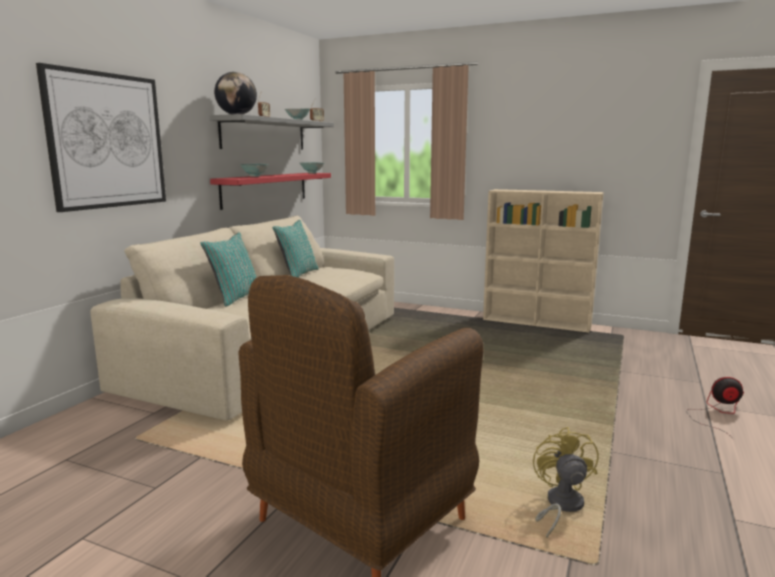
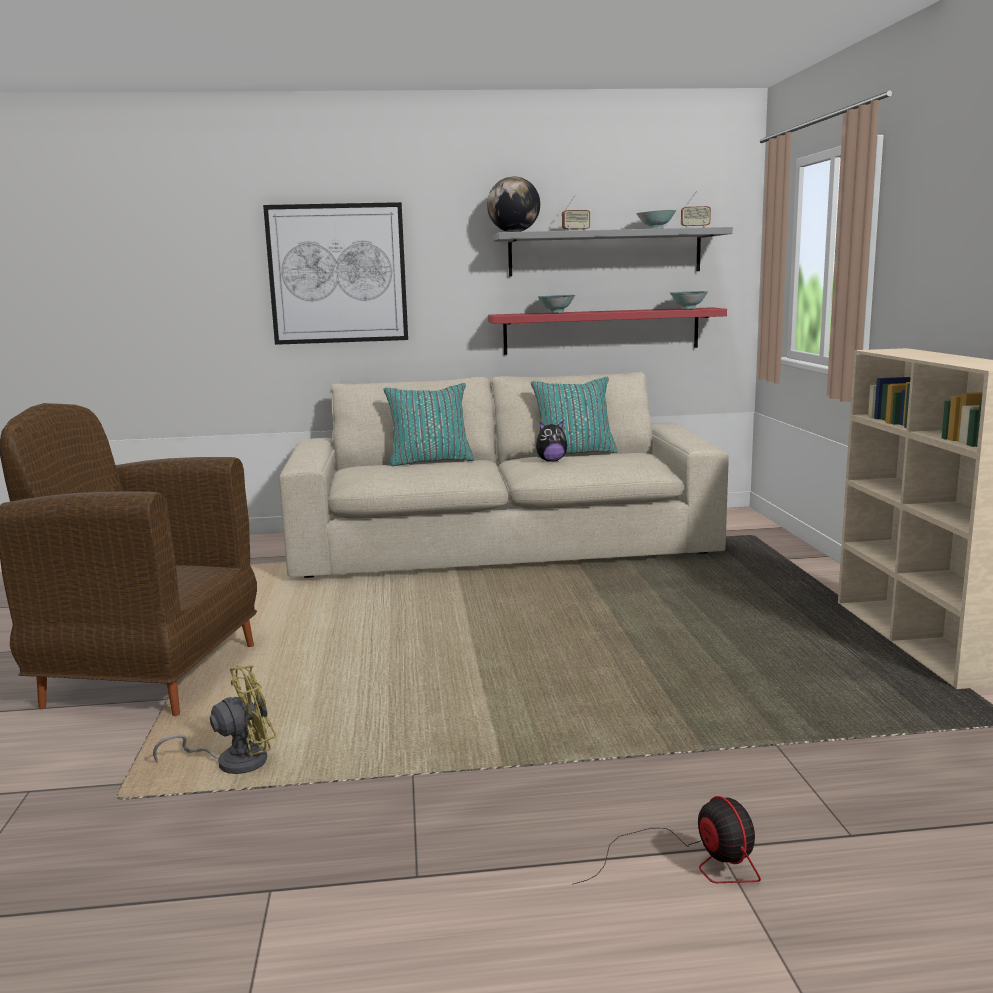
camera: 60 degrees right, 0 degrees up
(314, 279) = (551, 461): none -> plush toy

